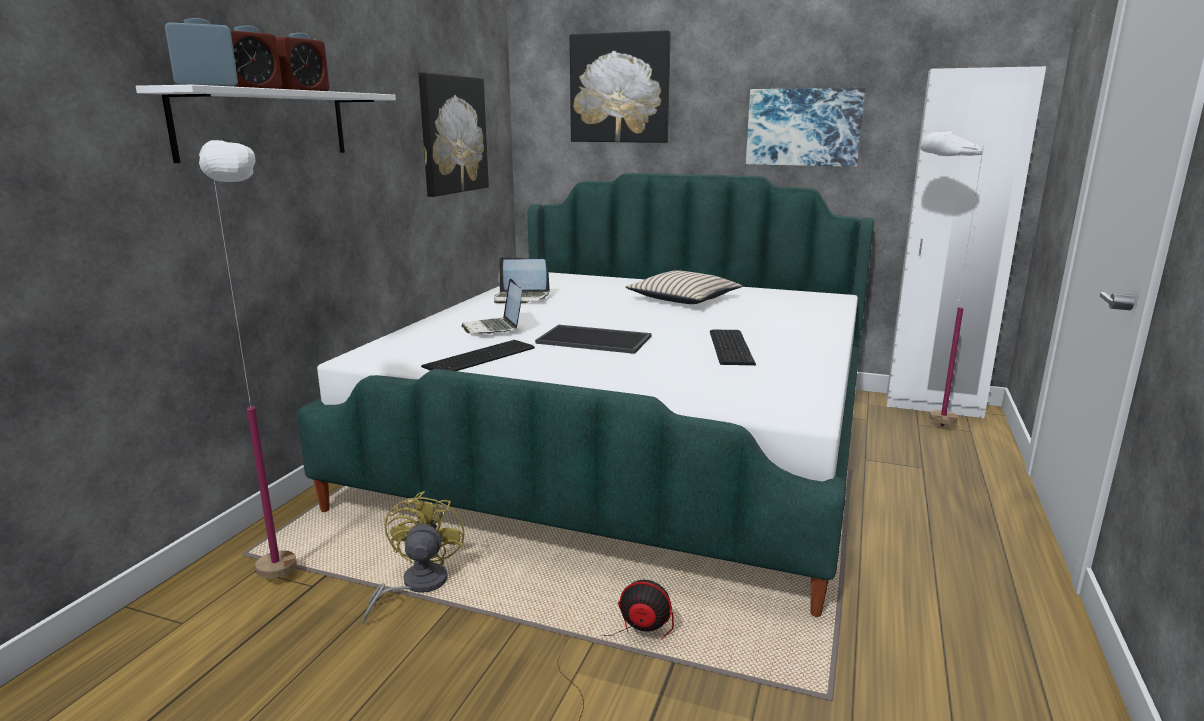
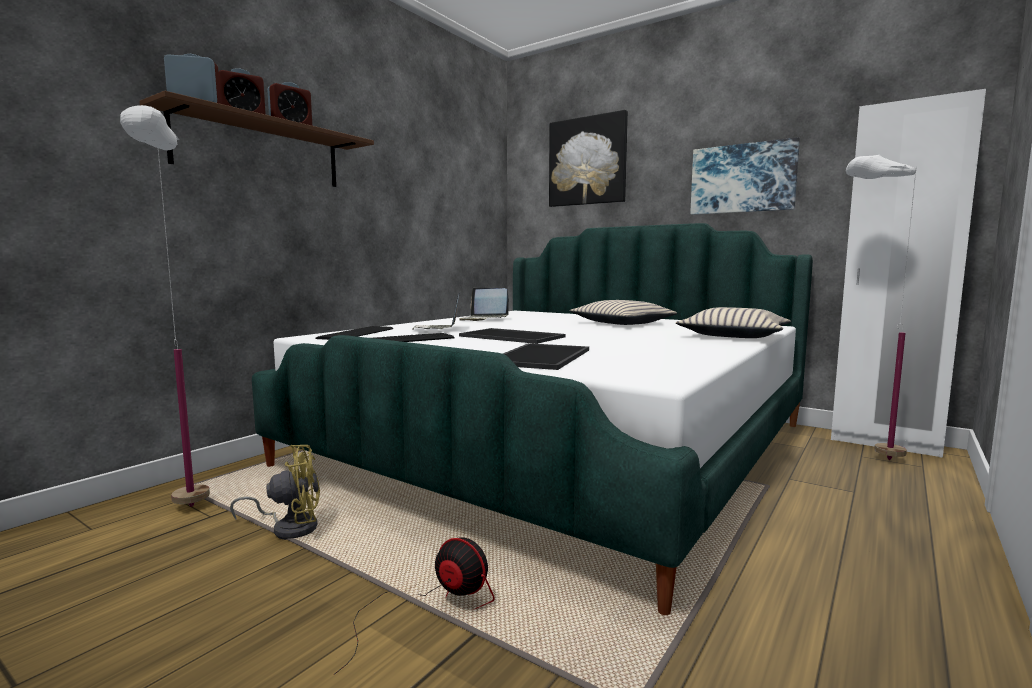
camera: 15 degrees right, 10 degrees down
(265, 124) = (260, 151): white shelf -> brown shelf
(416, 585) = (290, 527): yellow fan -> yellow fan turned 60 degrees clockwise
(453, 134) = (446, 194): picture -> none
(662, 381) = (539, 356): none -> tray
(732, 347) = (634, 344): keyboard -> keyboard (359, 333)
(813, 321) = (733, 336): none -> beige pillow

